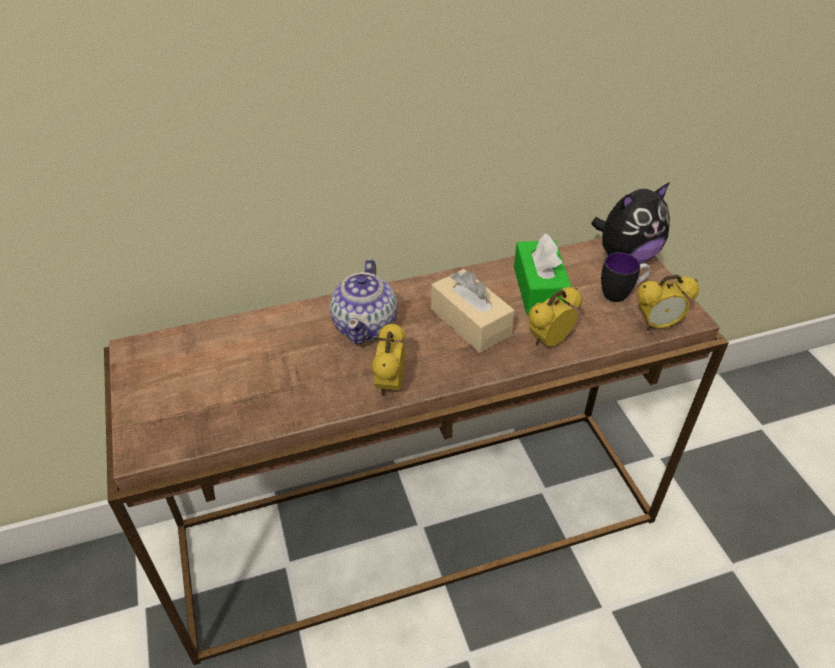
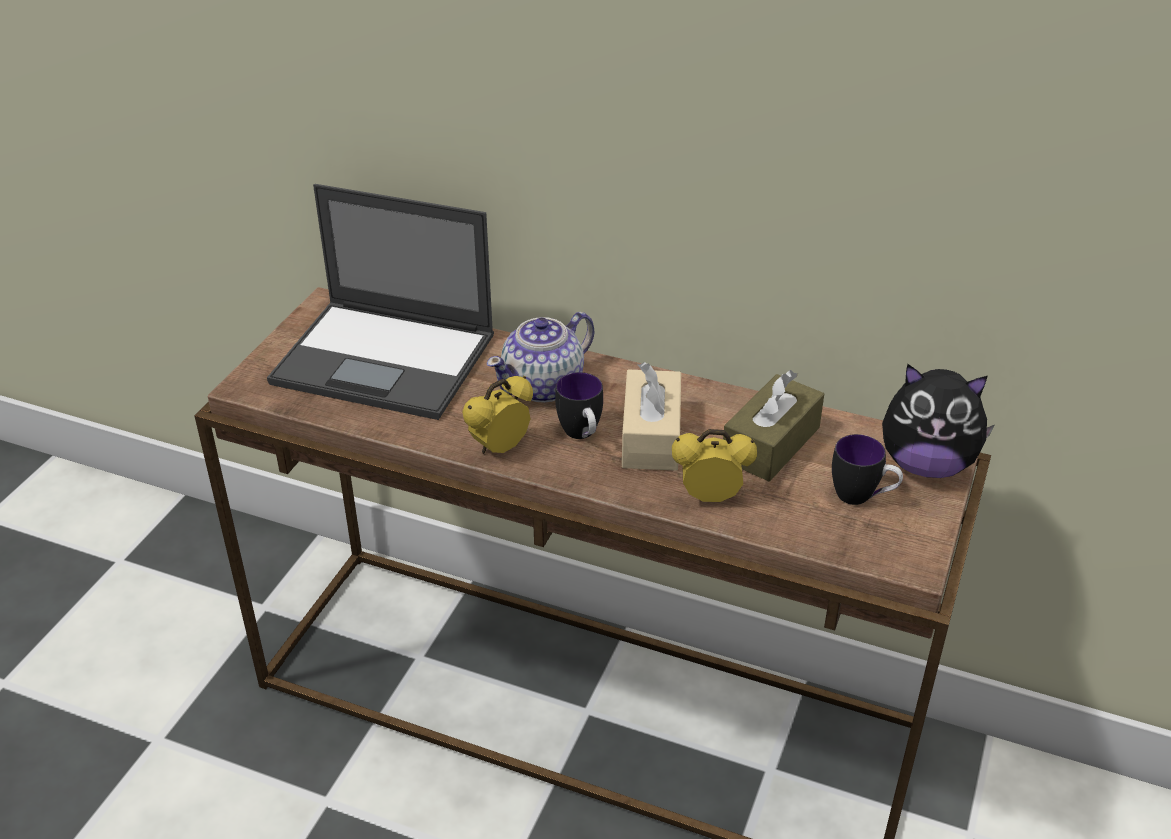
camera: 40 degrees right, 5 degrees down
(233, 367) = (387, 359): none -> laptop
(430, 346) = (582, 436): none -> mug
(539, 289) = (771, 444): green tissue box -> brown tissue box
(657, 325) = (860, 550): alarm clock -> none

